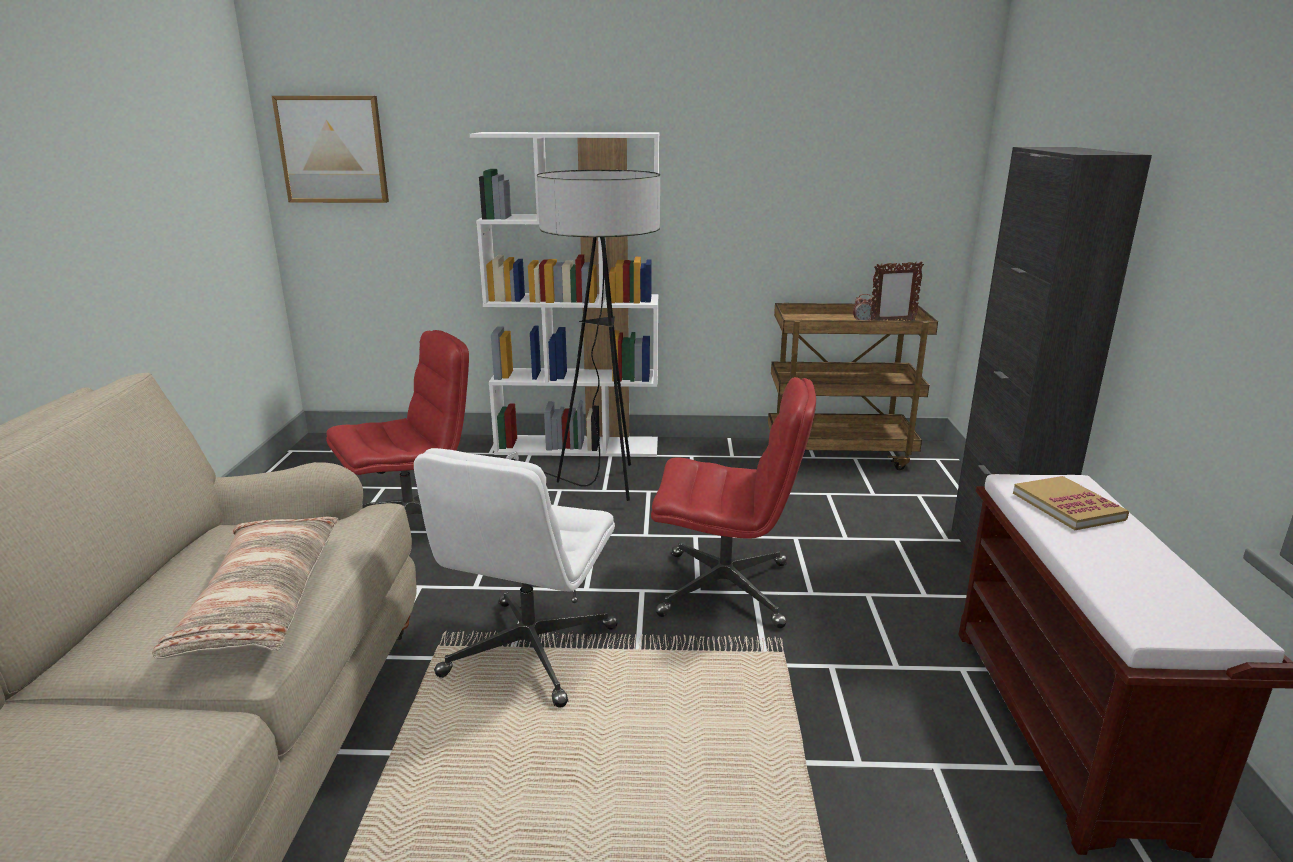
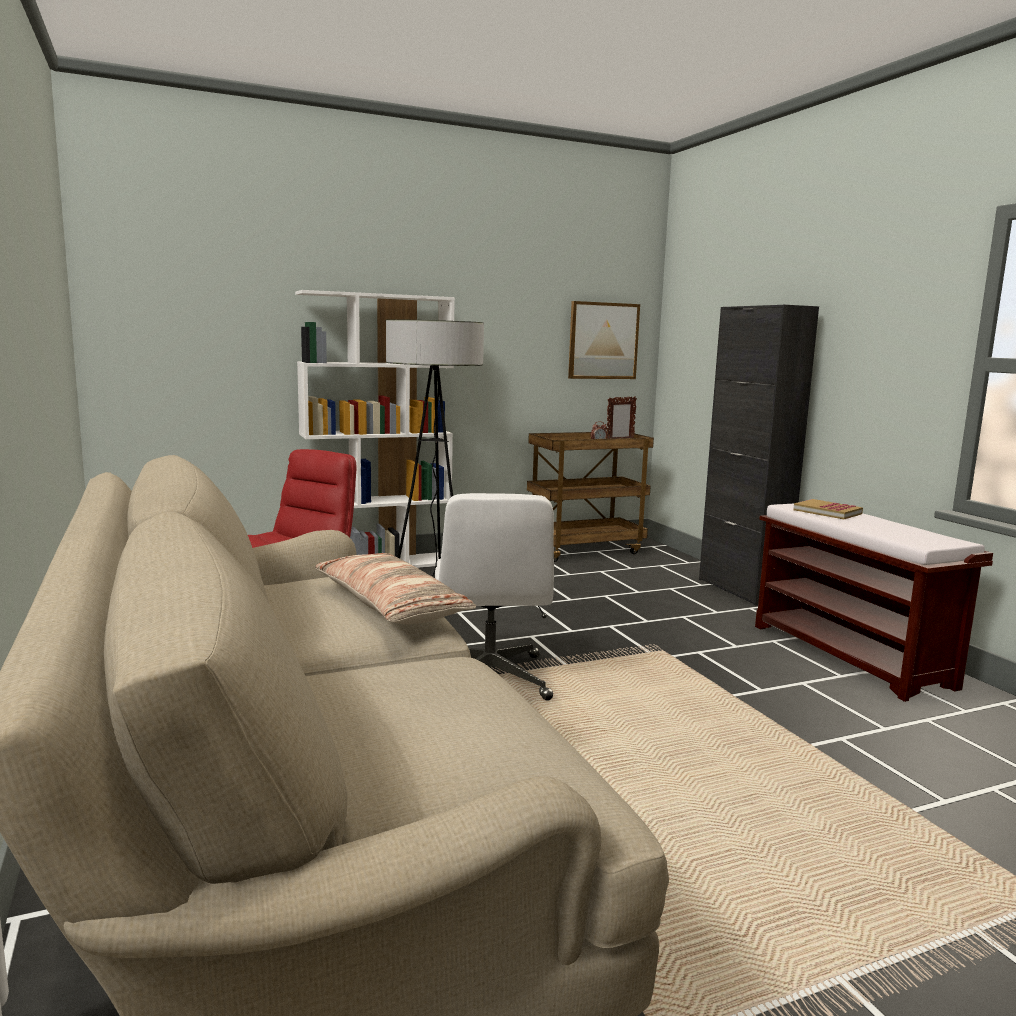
camera: 25 degrees left, 10 degrees down
(333, 150) = (150, 301): picture -> picture (603, 341)
(726, 589) = (590, 627): red office chair -> none

